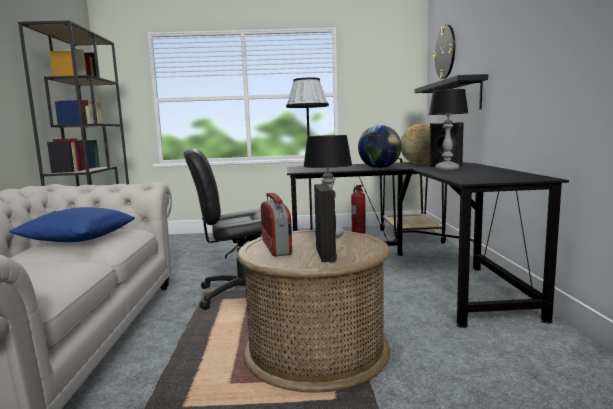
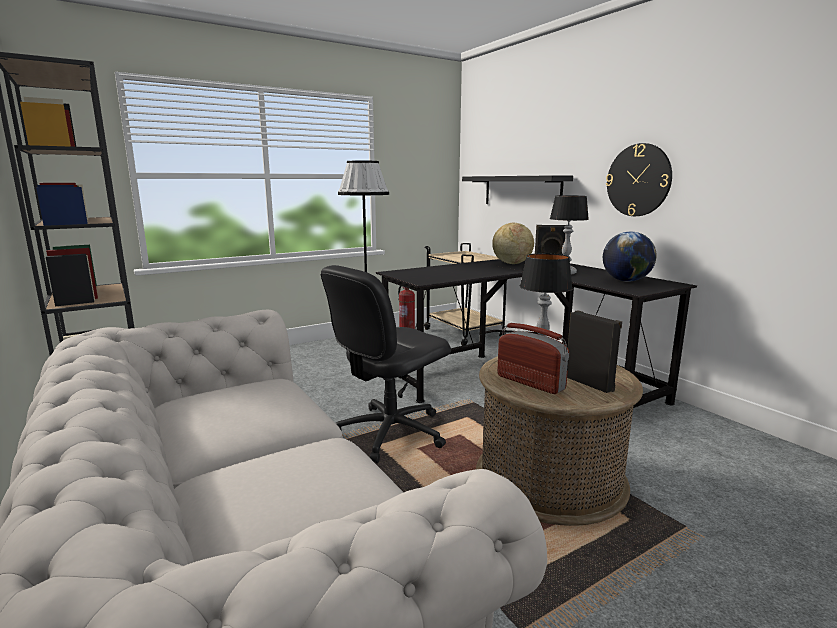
camera: 30 degrees left, 5 degrees up
(78, 240) = (245, 411): blue pillow -> none
(379, 168) = (494, 272): globe -> globe (626, 281)
(445, 52) = (497, 141): wall clock -> wall clock (638, 180)

